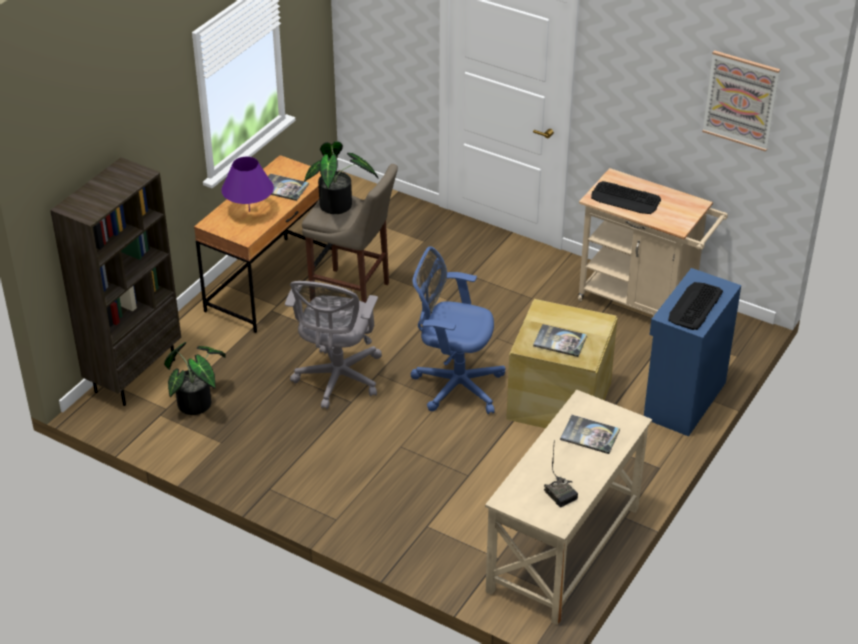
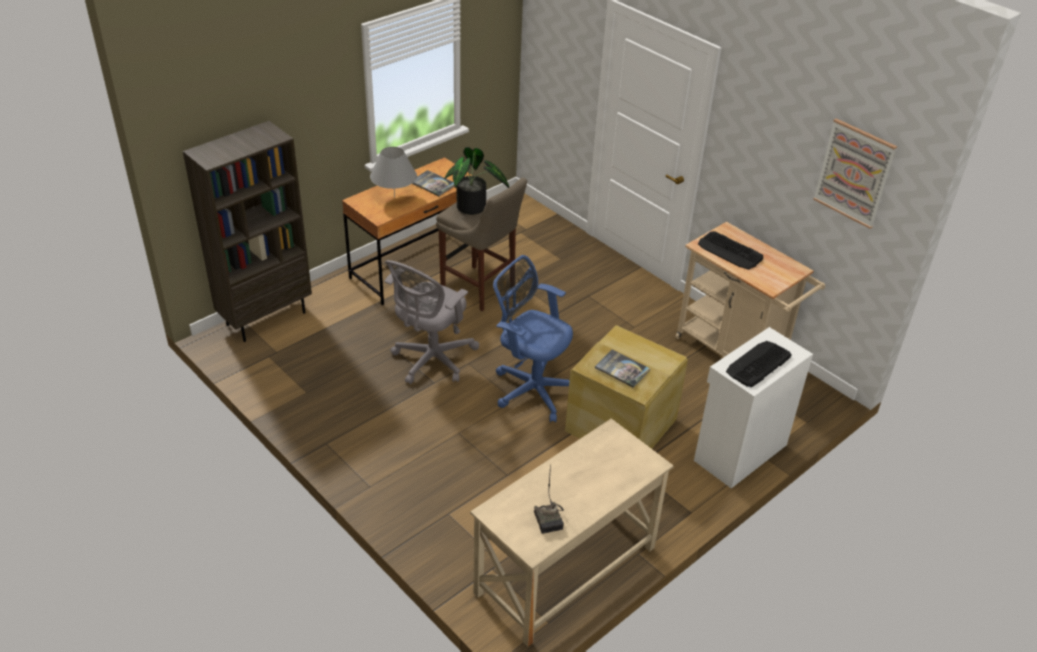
camera: 15 degrees right, 0 degrees up
(199, 403) = (305, 354): potted plant -> none
(249, 211) = (394, 197): purple table lamp -> grey table lamp
(590, 435) = (604, 466): book -> none
(683, 400) = (738, 452): blue cabinet -> white cabinet

